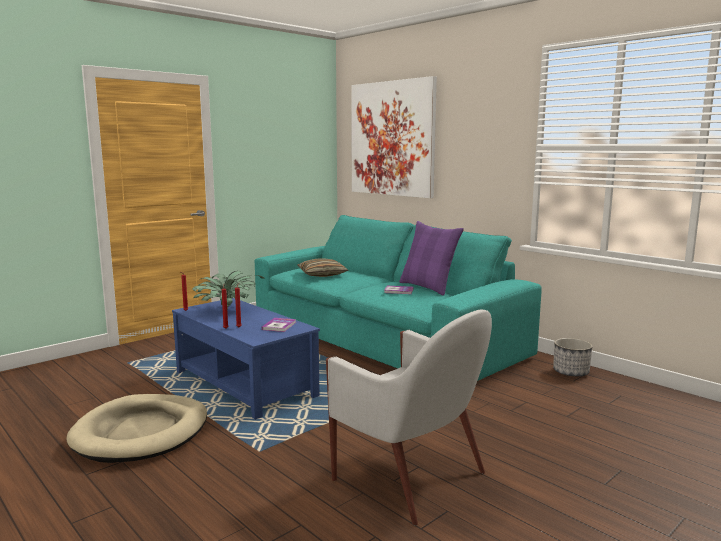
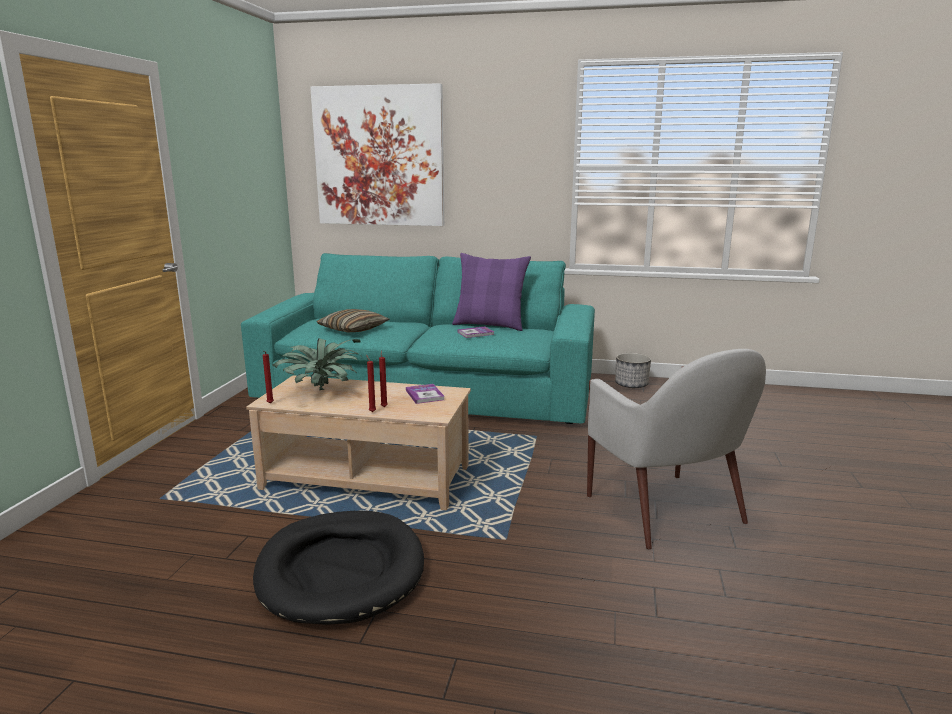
camera: 35 degrees left, 5 degrees up
(141, 432) = (341, 571): beige dog bed -> black dog bed
(246, 384) = (368, 477): blue coffee table -> beige coffee table
(411, 478) = (665, 511): white armchair -> white armchair turned 60 degrees clockwise

